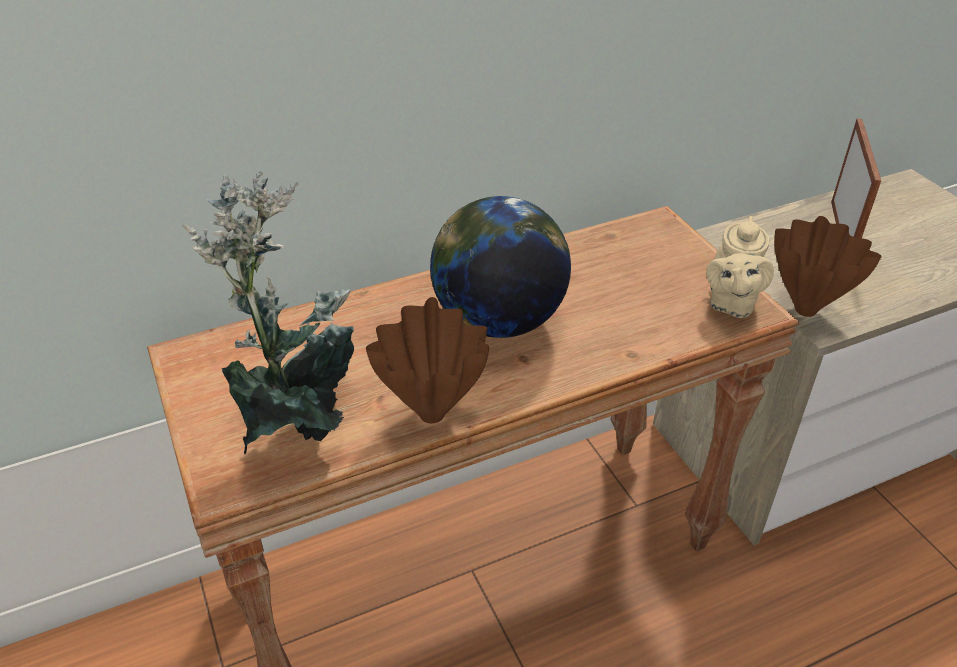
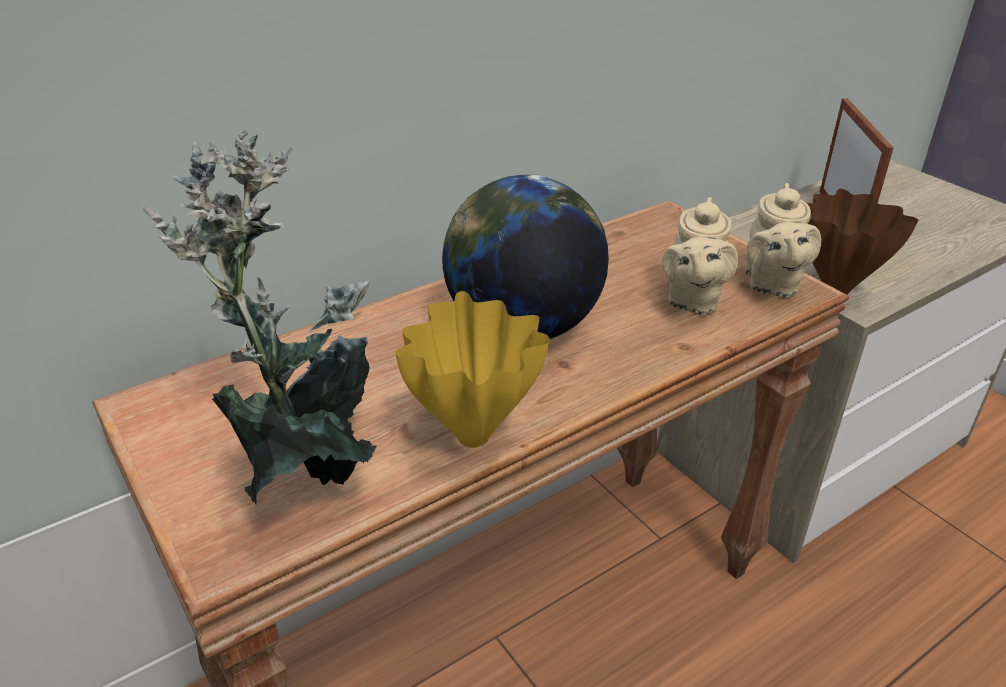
camera: 10 degrees left, 5 degrees down
(431, 416) = (473, 439): brown vase -> yellow vase
(653, 311) = (692, 301): none -> beige teapot

